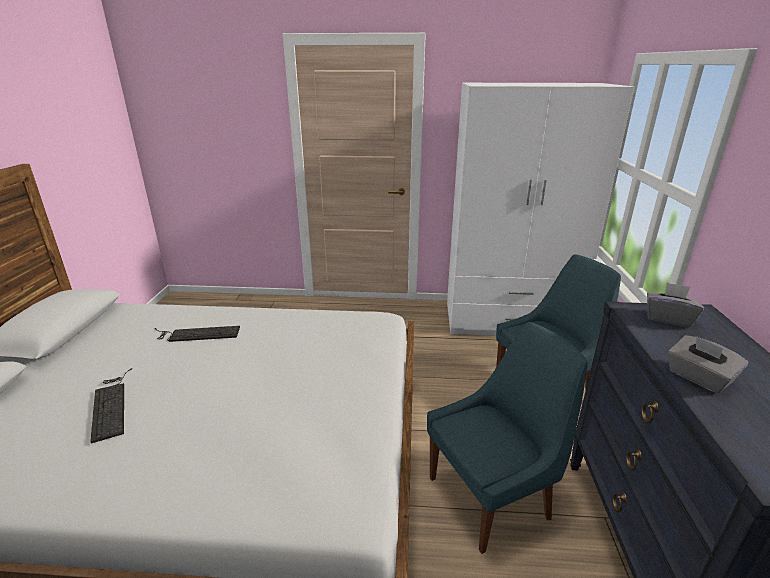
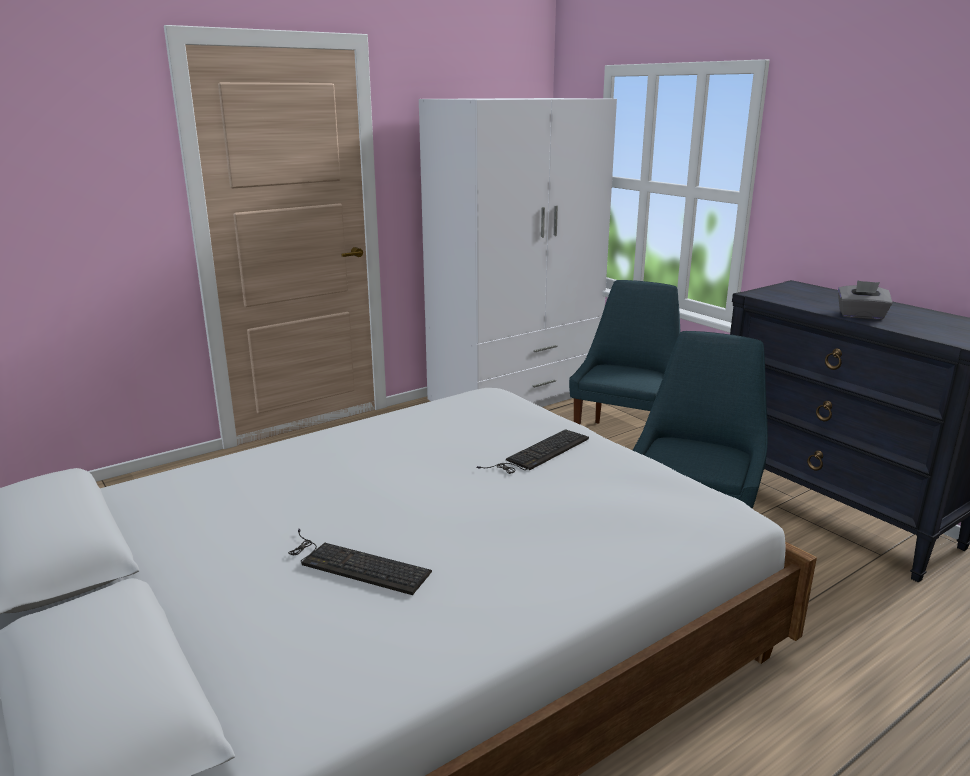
camera: 40 degrees left, 5 degrees down
(197, 334) = (305, 474): keyboard -> keyboard (539, 453)
(668, 318) = (787, 293): grey tissue box -> none

